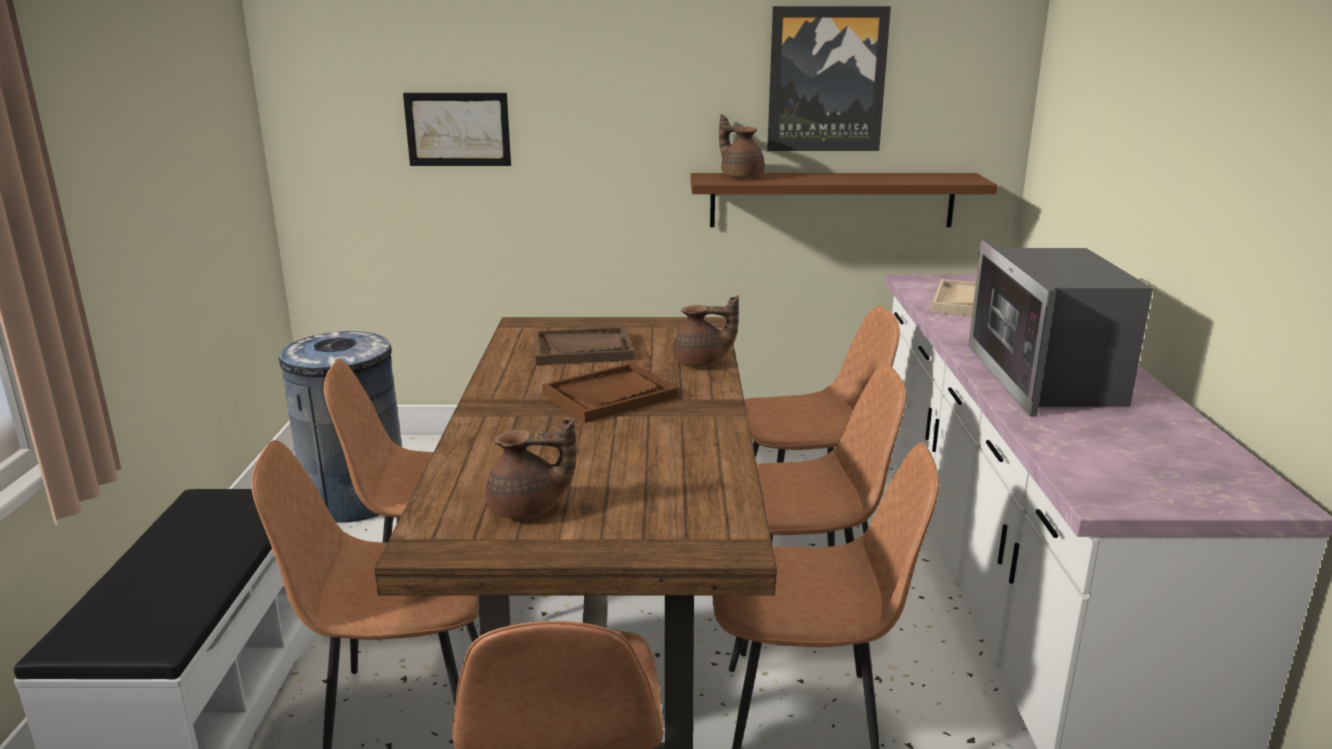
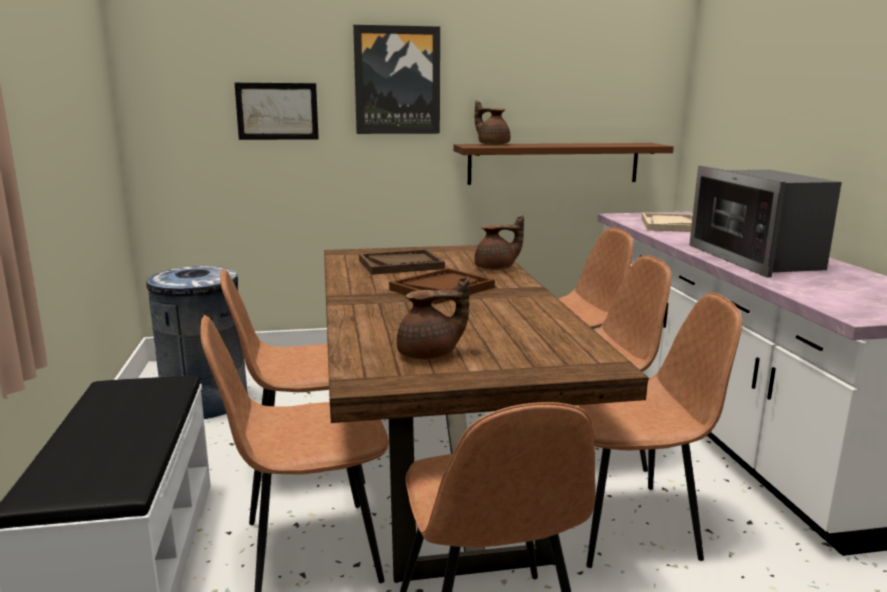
camera: 10 degrees left, 5 degrees down
(826, 80) = (549, 75): picture -> picture (397, 80)

